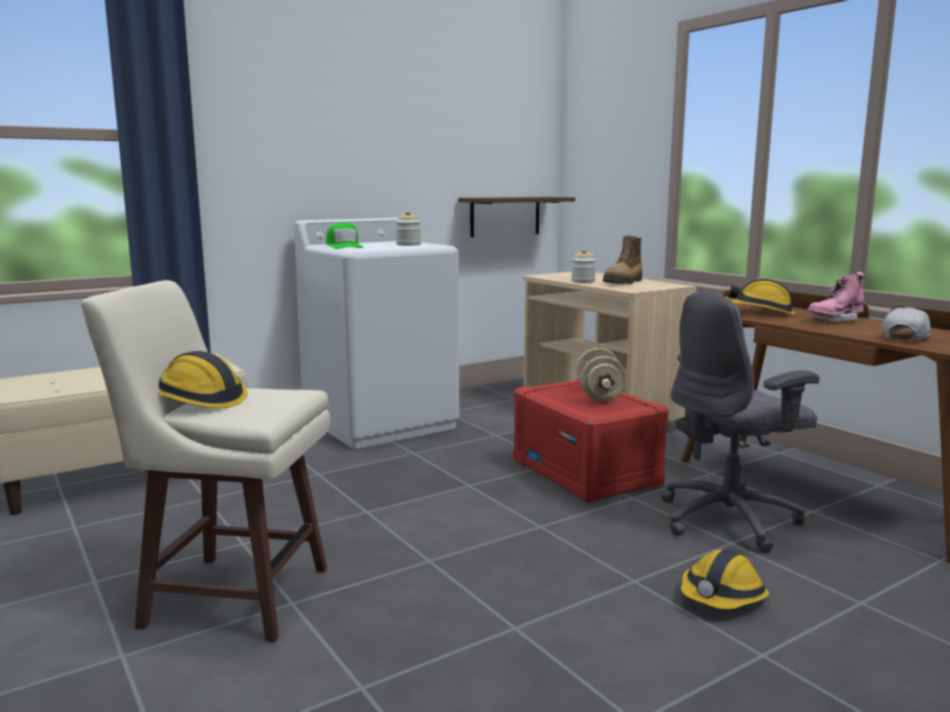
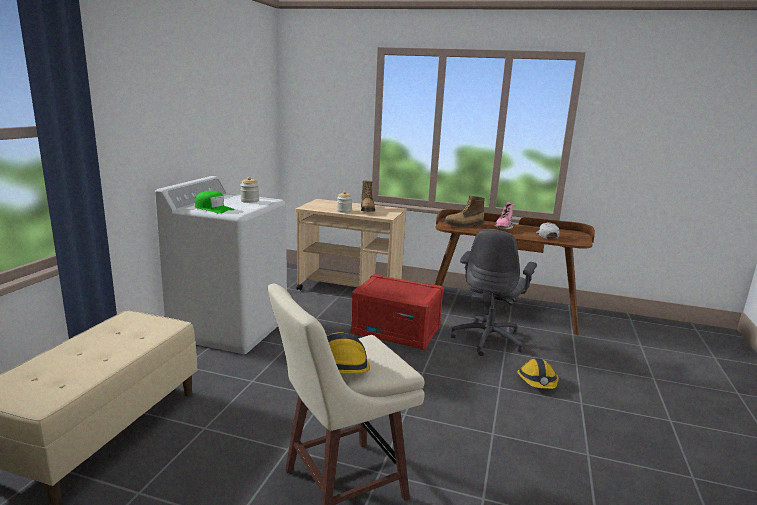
camera: 40 degrees left, 5 degrees up
(505, 216) = (257, 164): shelf -> none
(600, 395) = (402, 285): beige dumbbell -> none
(759, 312) = (464, 225): hard hat -> boot

